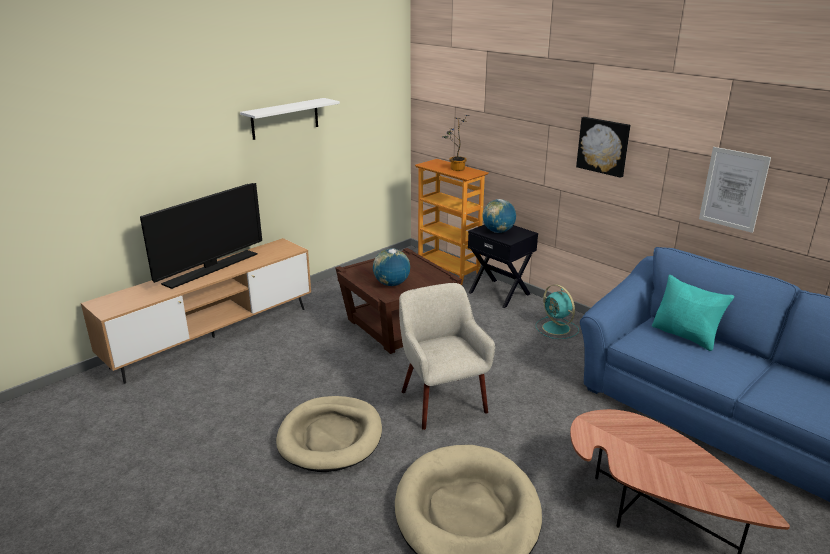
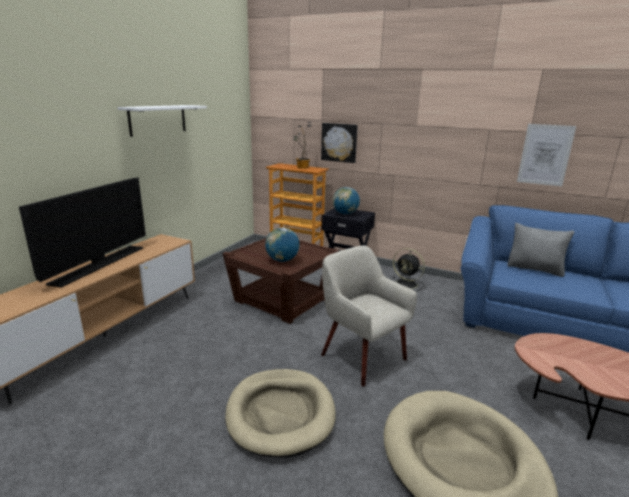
camera: 20 degrees left, 5 degrees down
(557, 328) = (407, 284): turquoise fan -> black fan
(603, 146) = (432, 134): picture -> picture (339, 142)
(685, 335) = (535, 269): turquoise pillow -> grey pillow

